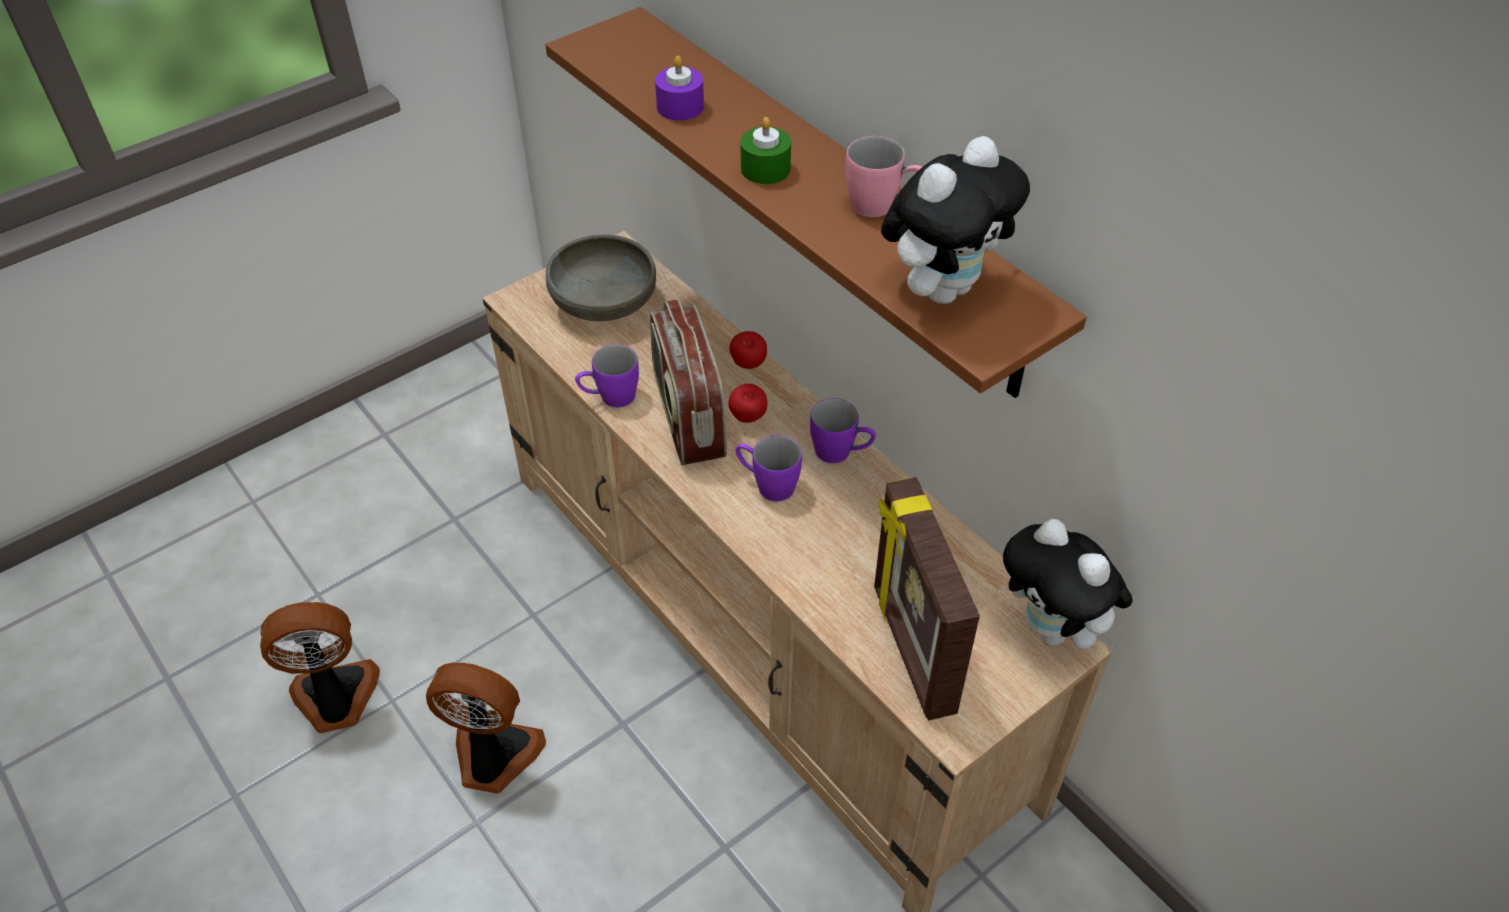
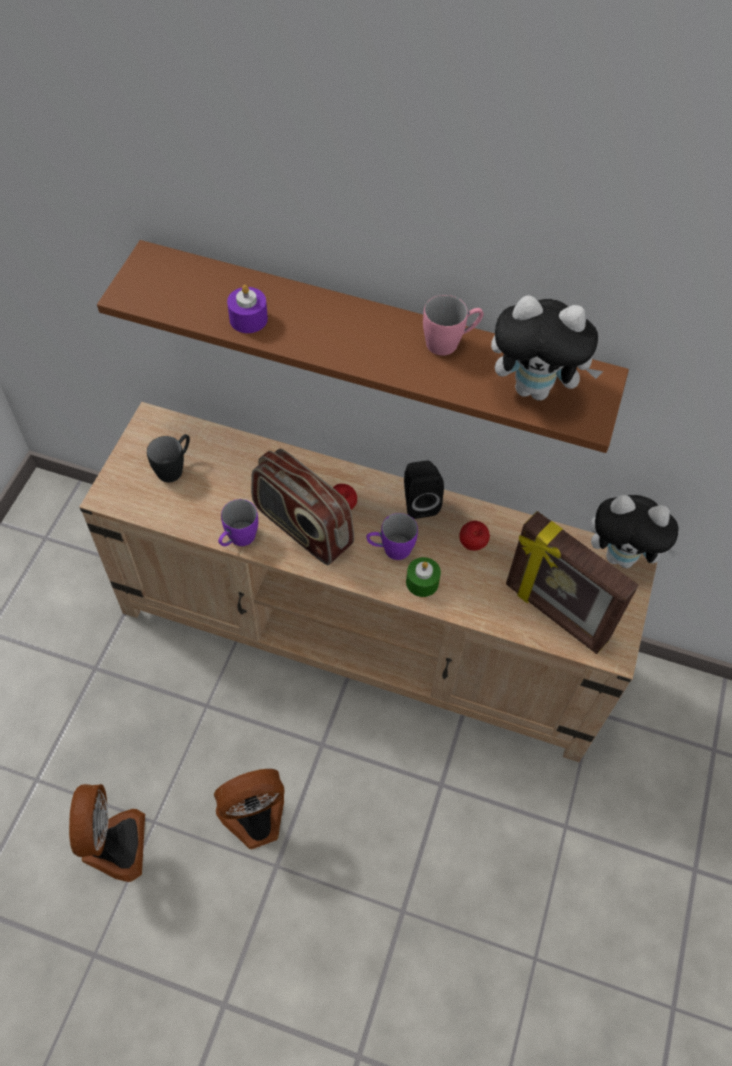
camera: 35 degrees left, 10 degrees up
(336, 699) = (113, 845): fan -> fan turned 135 degrees clockwise
(604, 302) = (174, 467): grey bowl -> black mug
(748, 365) = (312, 468): apple -> apple (472, 545)
(765, 169) = (351, 346): green candle -> green candle (422, 582)
(841, 453) = (419, 502): purple mug -> black speaker
(943, 288) = (535, 388): plush toy -> plush toy turned 90 degrees clockwise

